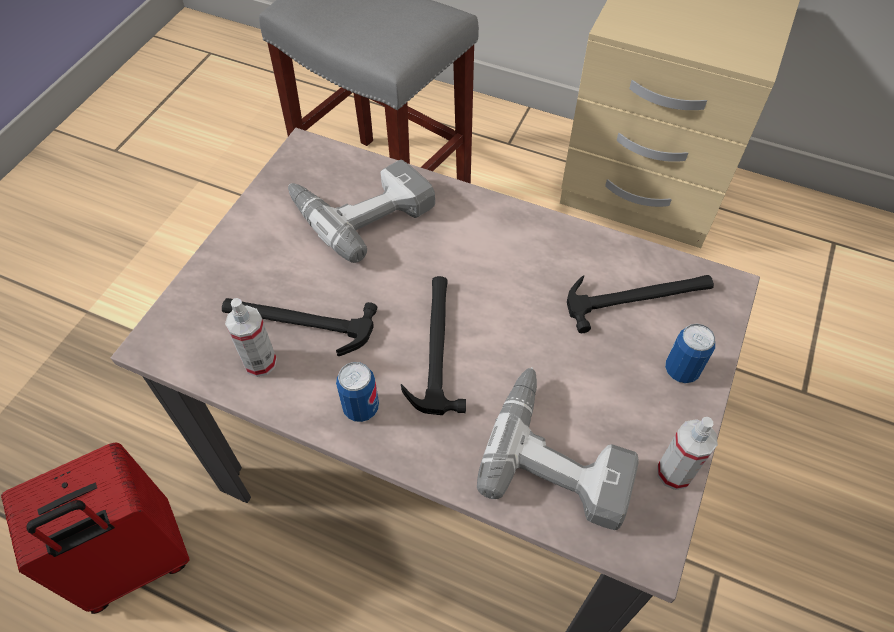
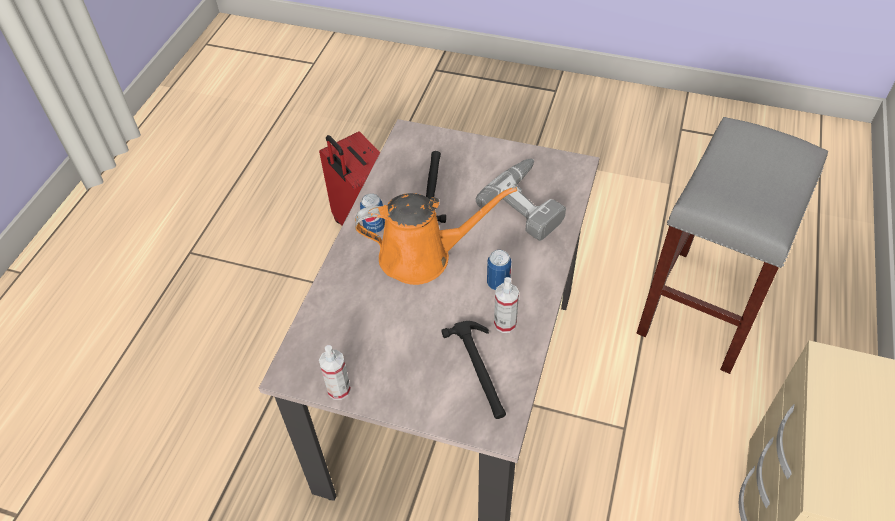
camera: 85 degrees right, 5 degrees down
(260, 362) = (400, 178): spray bottle -> spray bottle (505, 323)
(435, 345) = (422, 256): hammer -> orange watering can
(561, 453) = (349, 326): power drill -> none
(681, 370) = (418, 396): can -> can (498, 283)

